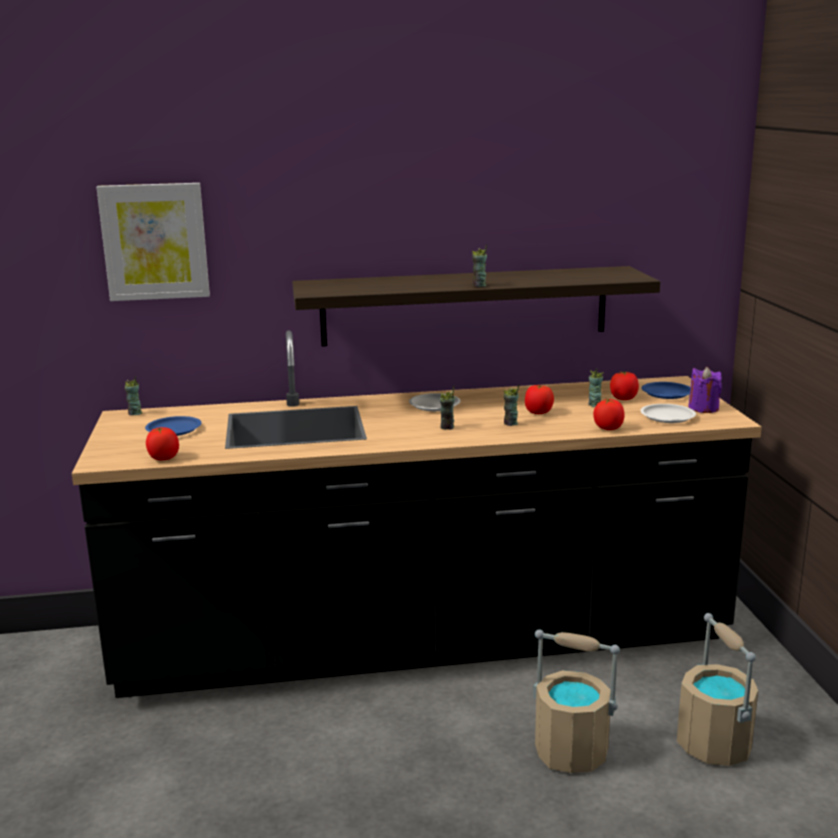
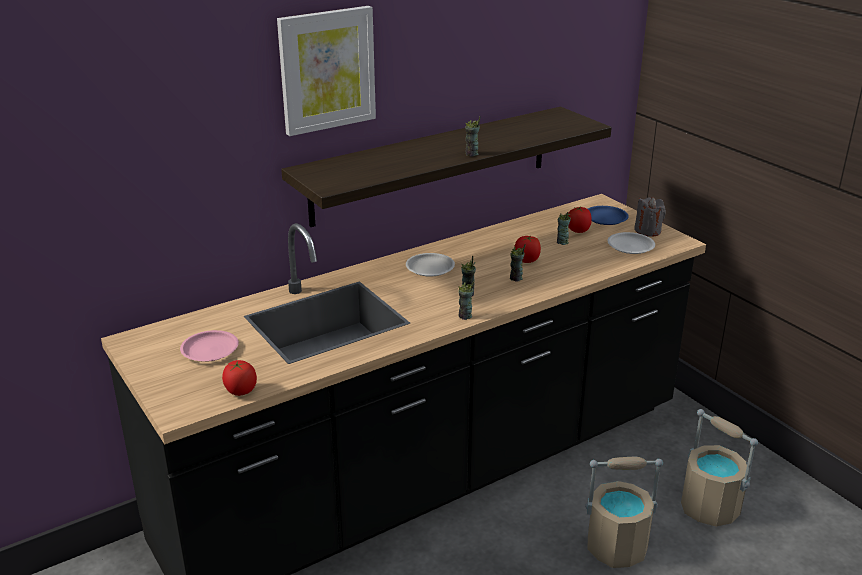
camera: 25 degrees left, 10 degrees up
(135, 413) = (142, 335): cup -> cup (465, 316)
(155, 241) = (142, 151): picture -> picture (327, 70)
(174, 430) = (210, 350): blue plate -> pink plate
(608, 428) = (598, 269): tomato -> none
(703, 408) = (648, 231): purple candle -> grey candle

